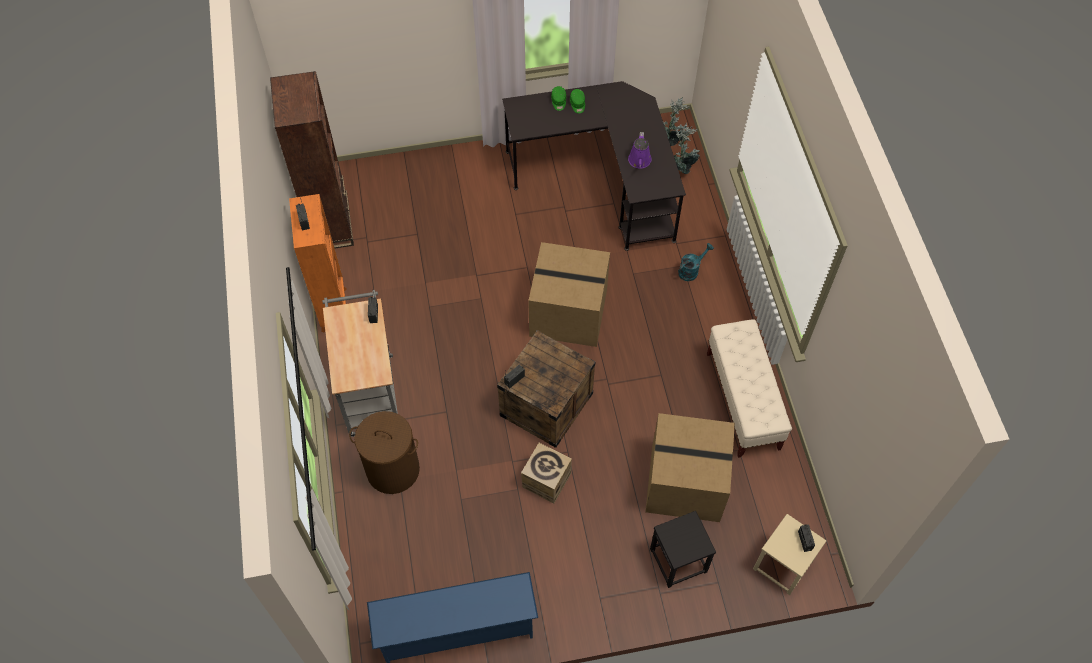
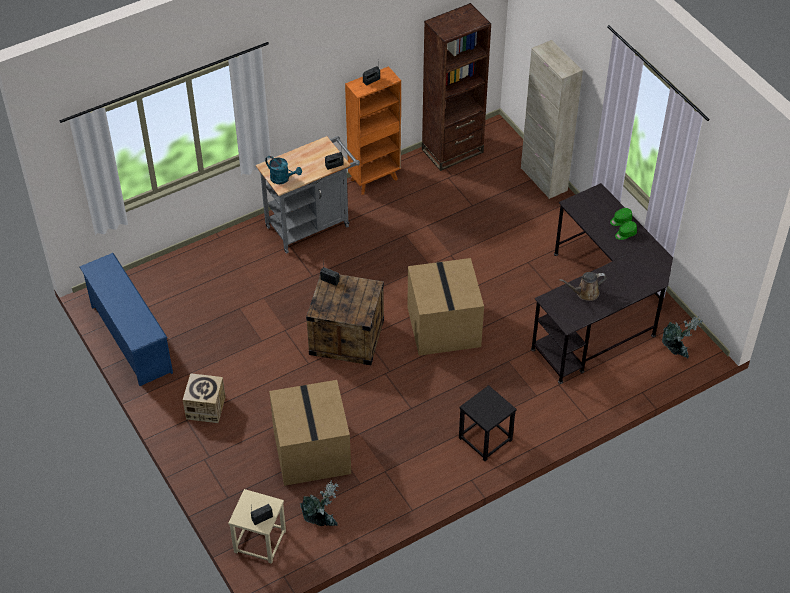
camera: 70 degrees right, 10 degrees down
(392, 470) = (248, 260): brown laundry basket -> none
(412, 163) = (543, 179): none -> beige cabinet
(546, 480) = (276, 357): cardboard box -> cardboard box (205, 408)
(639, 161) = (585, 293): purple watering can -> brown watering can
(679, 560) = (238, 465): black stool -> black stool (485, 439)
(682, 168) = (649, 367): potted plant -> potted plant (321, 519)
(691, 270) = (534, 403): turquoise watering can -> turquoise watering can (283, 179)
(742, 401) = (411, 475): beige bench -> none

